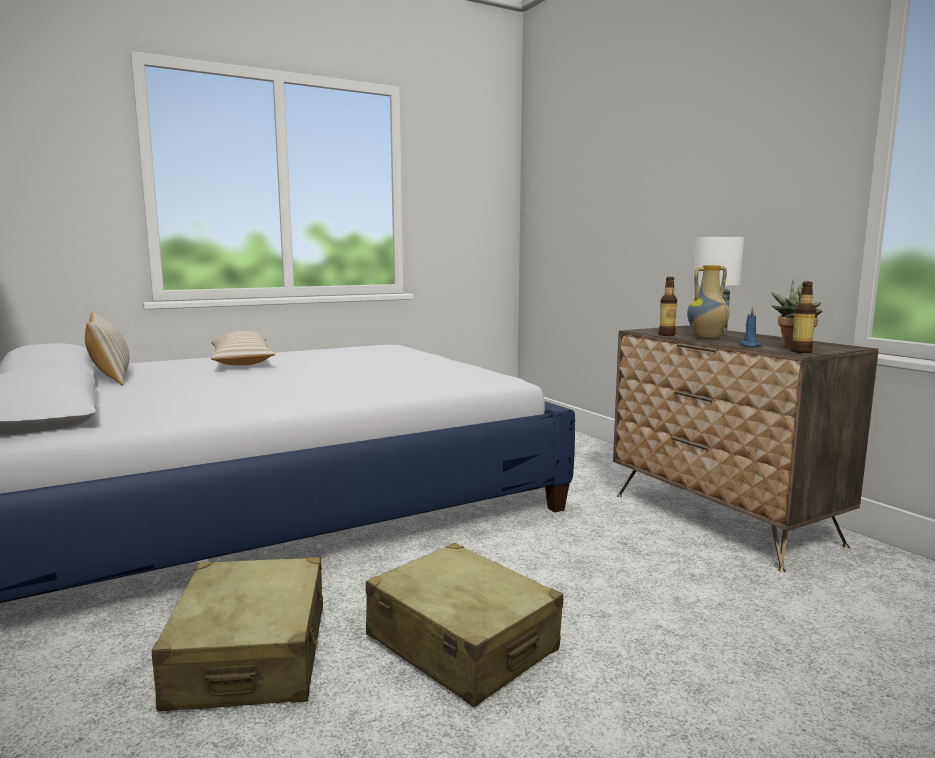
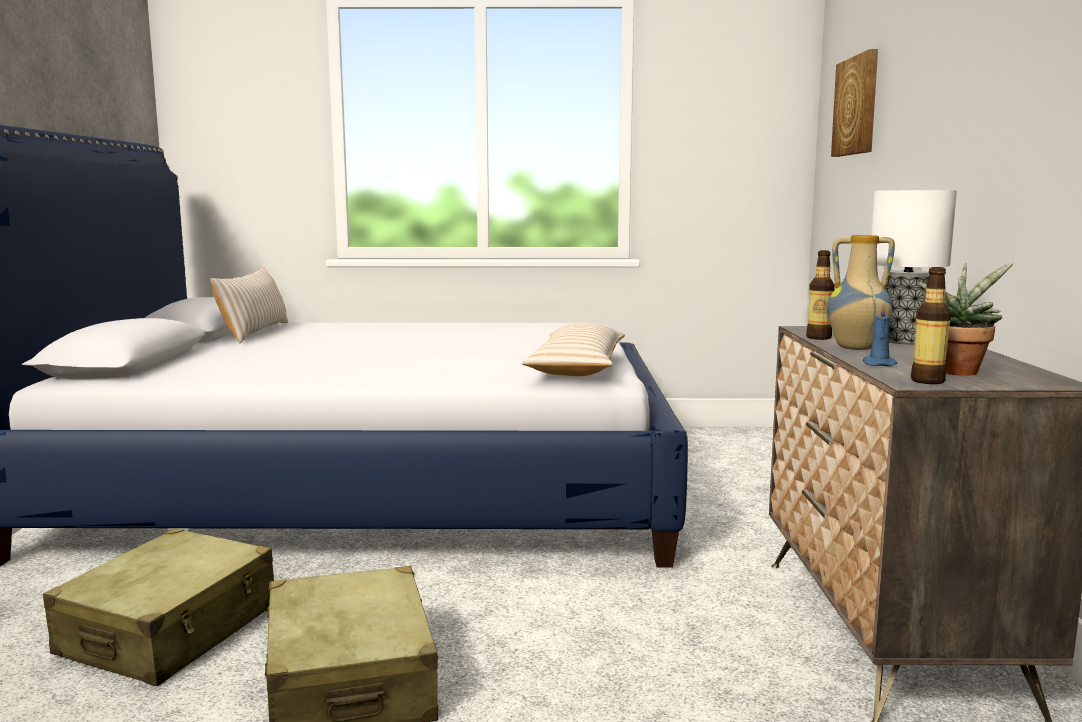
camera: 30 degrees right, 0 degrees up
(242, 361) = (391, 329): beige pillow -> beige pillow (577, 368)
(571, 182) = (857, 106): none -> picture

